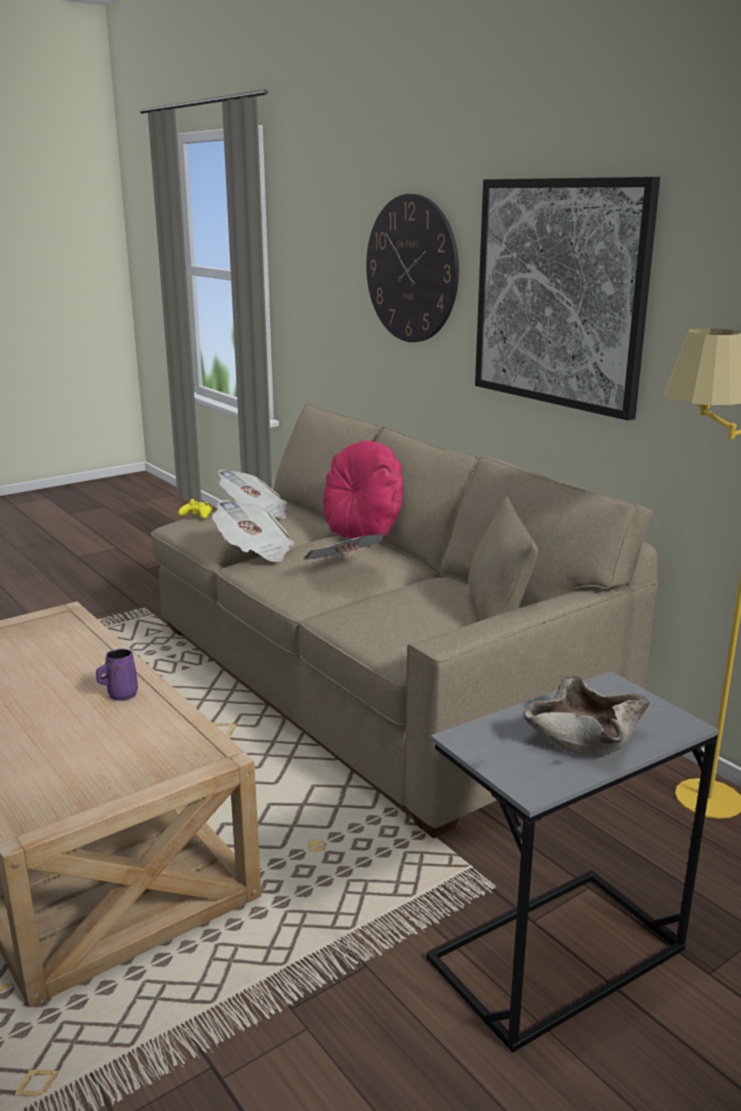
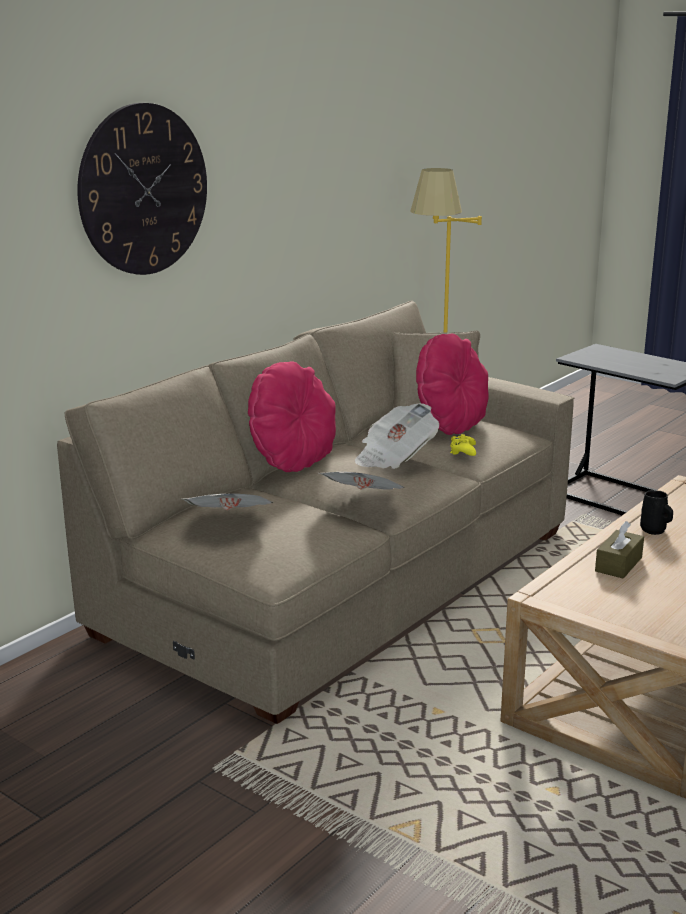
camera: 105 degrees left, 0 degrees up
(76, 657) = (618, 564): none -> brown tissue box
(121, 695) = (654, 531): purple mug -> black mug
(197, 515) = (253, 555): yellow game controller -> yellow game controller (462, 451)
(432, 611) = (451, 428): none -> pink pillow
(559, 294) = (297, 176): picture -> none
(583, 736) = (635, 361): beige bowl -> none

